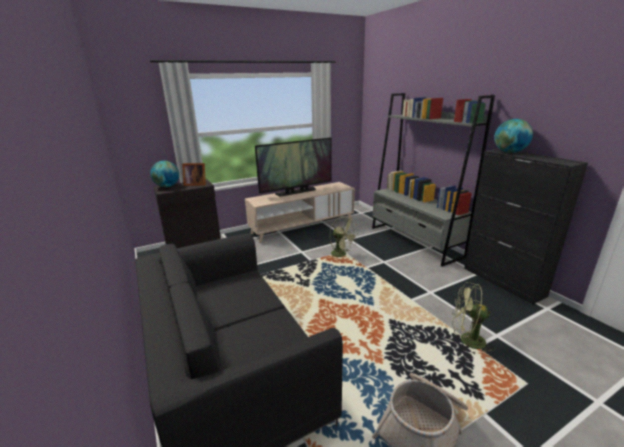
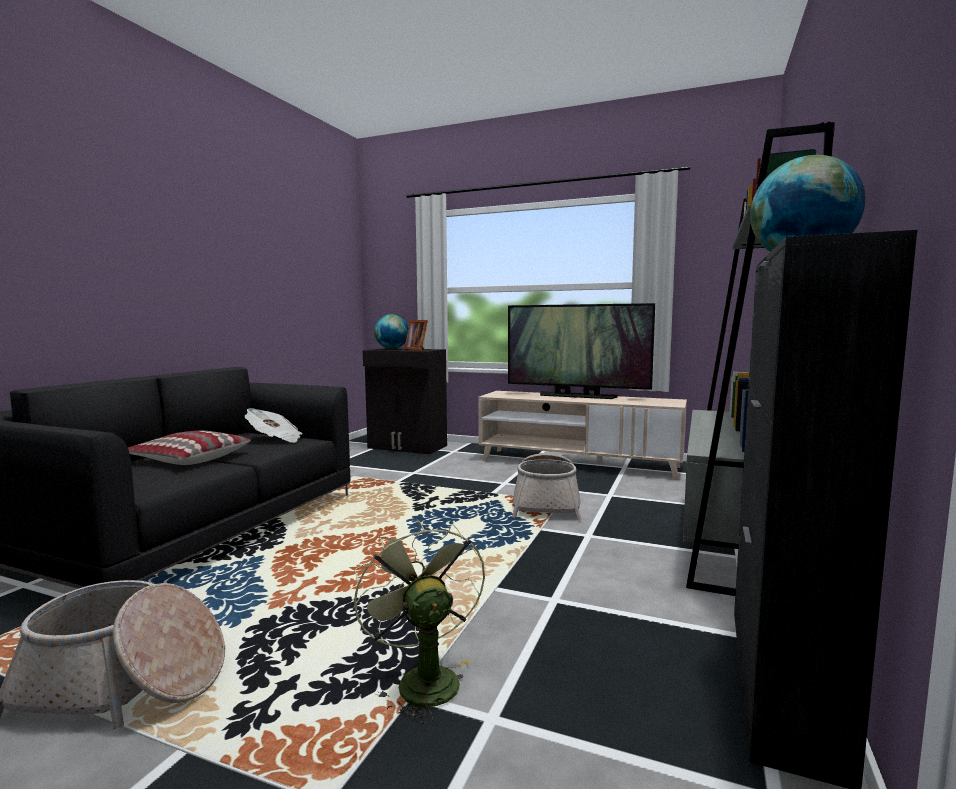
camera: 50 degrees right, 15 degrees down
(232, 285) = (275, 440): none -> newspaper
(236, 326) = (188, 459): none -> pillow
(341, 255) = (546, 504): green fan -> basket

